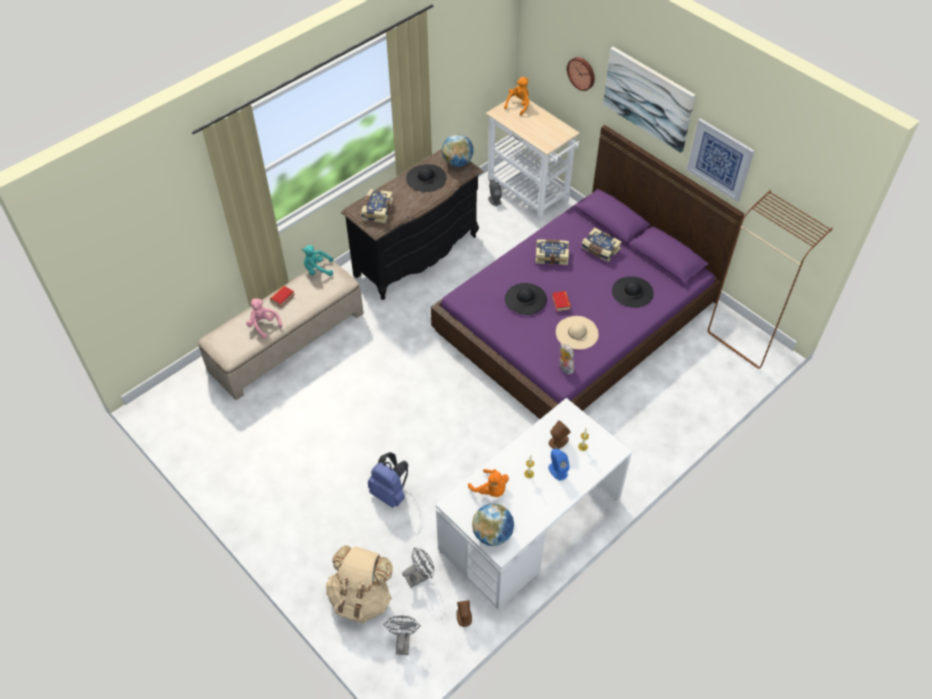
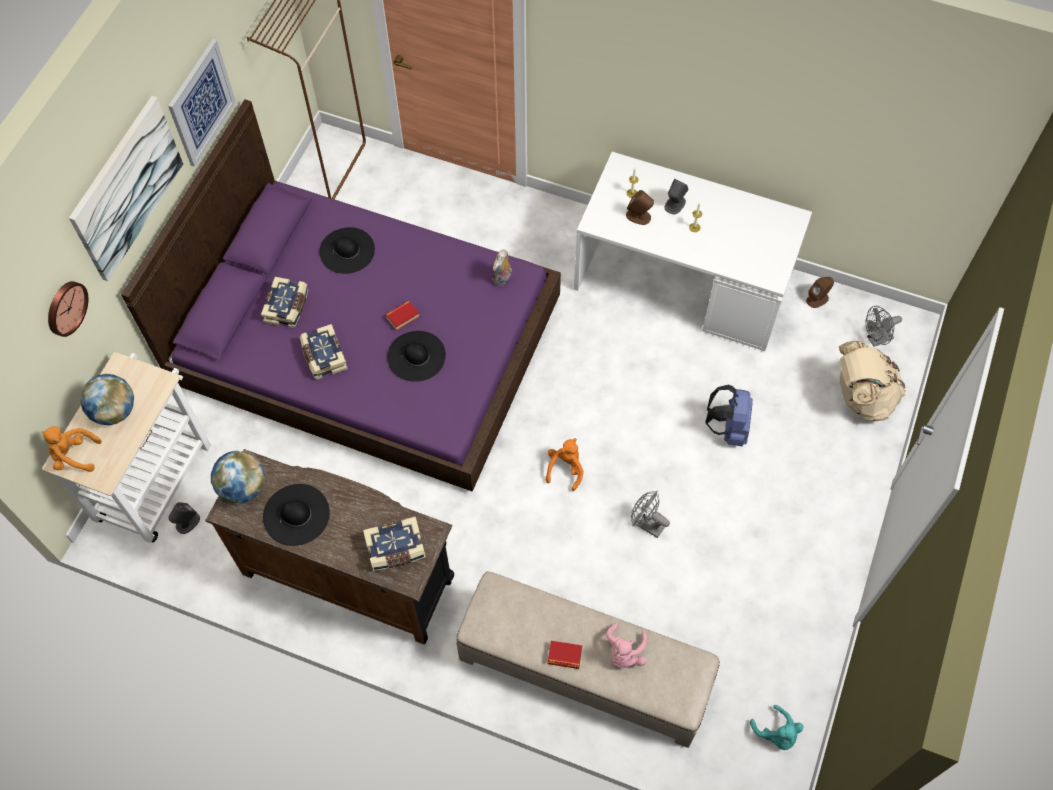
camera: 115 degrees left, 10 degrees up
(317, 269) = (489, 638): turquoise plush toy -> turquoise plush toy (776, 734)
(420, 576) = (803, 355): grey fan -> grey fan (646, 524)
(490, 490) = (735, 252): orange plush toy -> orange plush toy (565, 468)
(492, 534) = (782, 231): globe -> globe (114, 411)
(557, 470) = (675, 204): blue speaker -> grey speaker
(577, 333) = (442, 285): beige hat -> none

